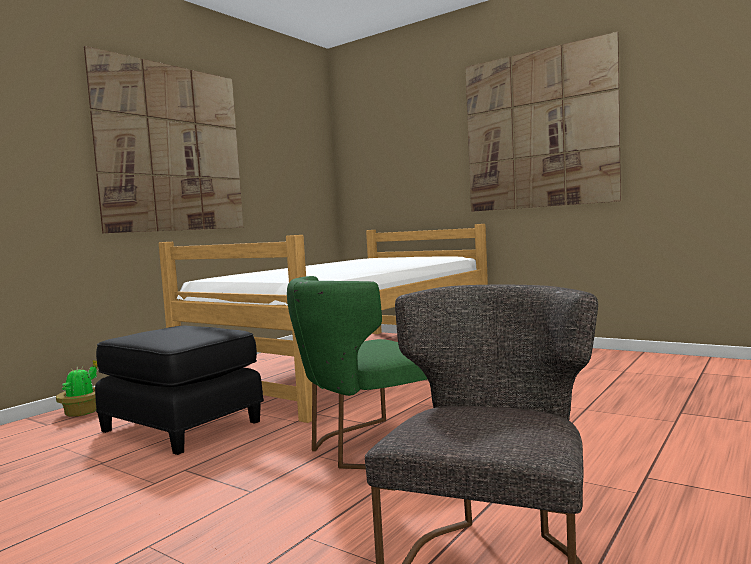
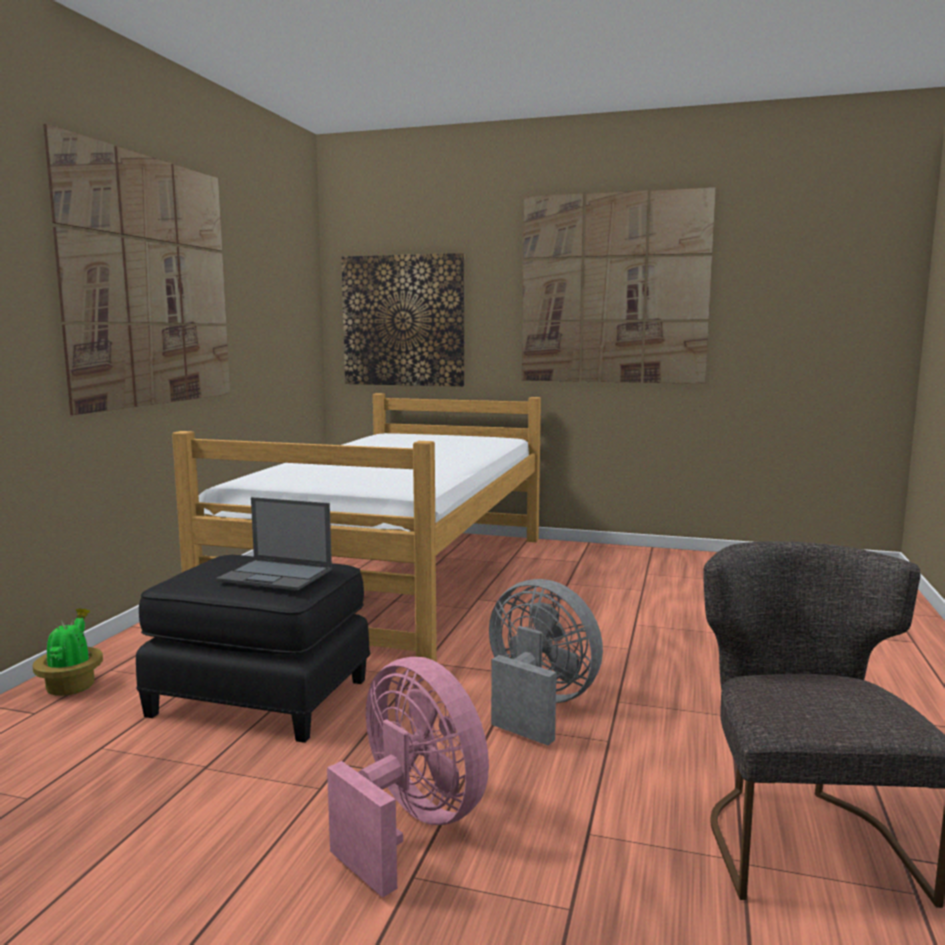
camera: 20 degrees left, 5 degrees up
(181, 333) = (277, 575): none -> laptop
(185, 513) = (411, 825): none -> pink fan
(366, 447) = (537, 706): green chair -> grey fan
(387, 174) = (403, 321): none -> picture

